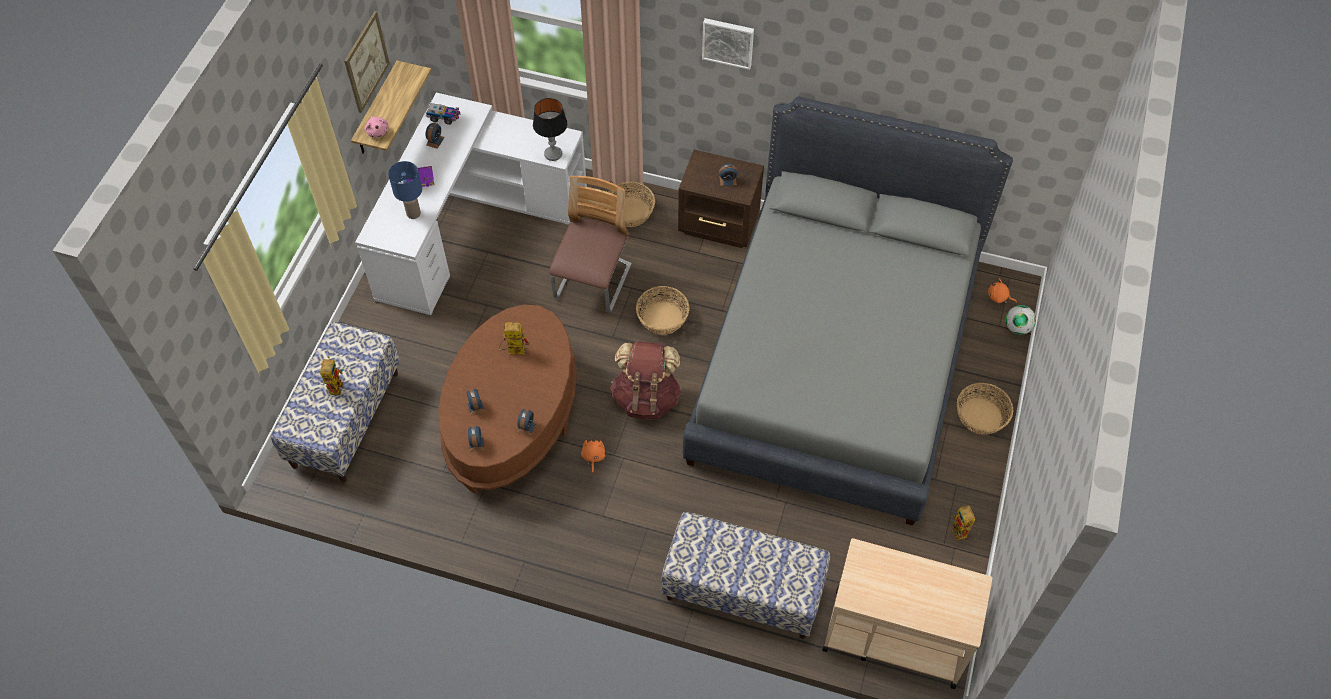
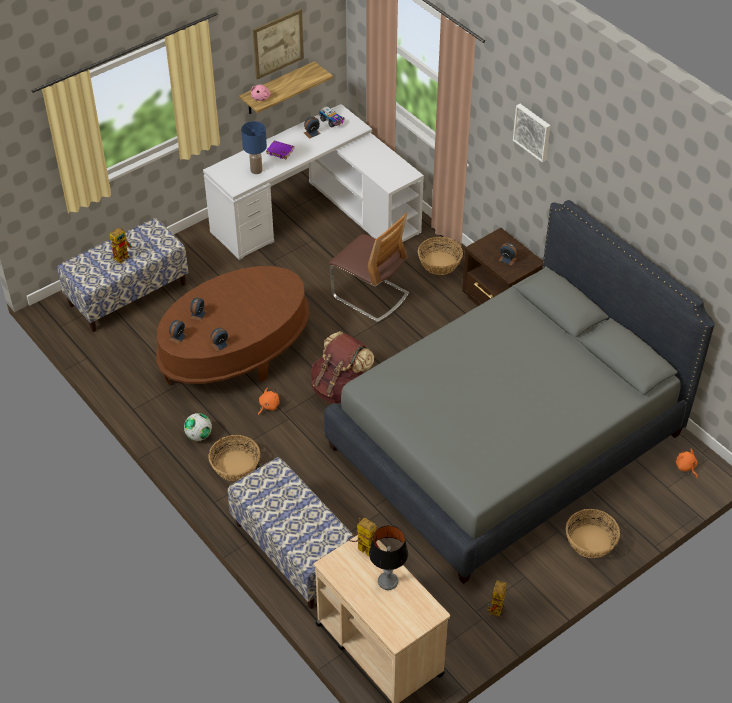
camera: 35 degrees right, 10 degrees down
(512, 351) = (253, 294): toy robot -> toy robot (362, 549)
(553, 154) = (388, 179): table lamp -> table lamp (387, 581)
(593, 282) = (370, 295): chair -> chair turned 75 degrees clockwise
(663, 318) = (400, 344): basket -> basket (235, 466)
(1017, 328) = (681, 497): football -> football (199, 435)

